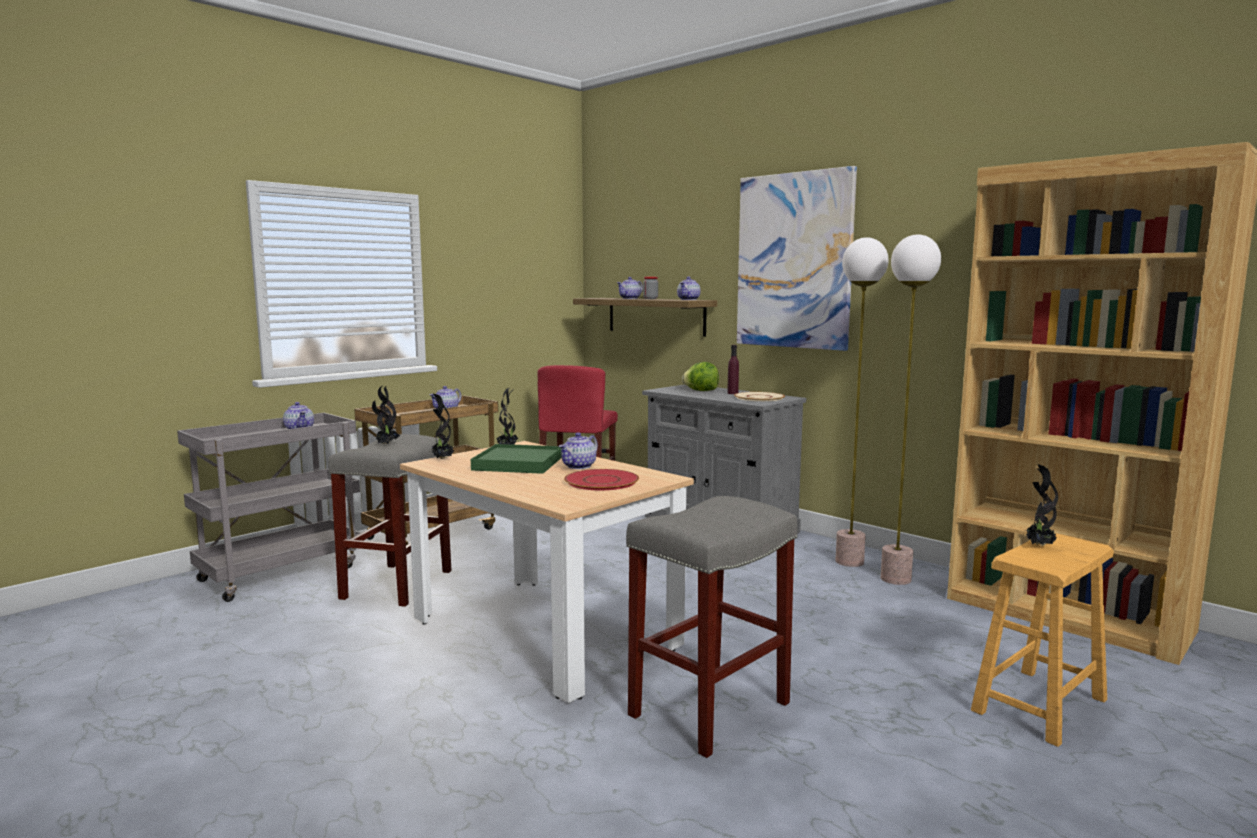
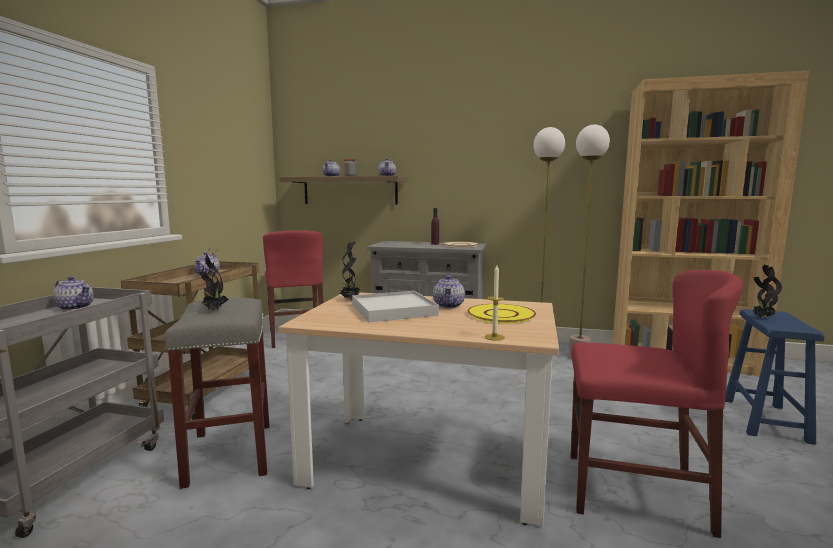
camera: 30 degrees left, 0 degrees up
(442, 459) = (313, 316): potted plant -> none
(518, 463) = (393, 310): green tray -> white tray
(536, 497) = (494, 337): none -> candle
(601, 481) = (500, 315): red plate -> yellow plate
(701, 391) = (409, 244): lettuce -> none
(709, 710) = (635, 491): grey stool -> red chair
(794, 261) = (472, 147): picture -> none
(1040, 705) = (765, 420): brown stool -> blue stool

